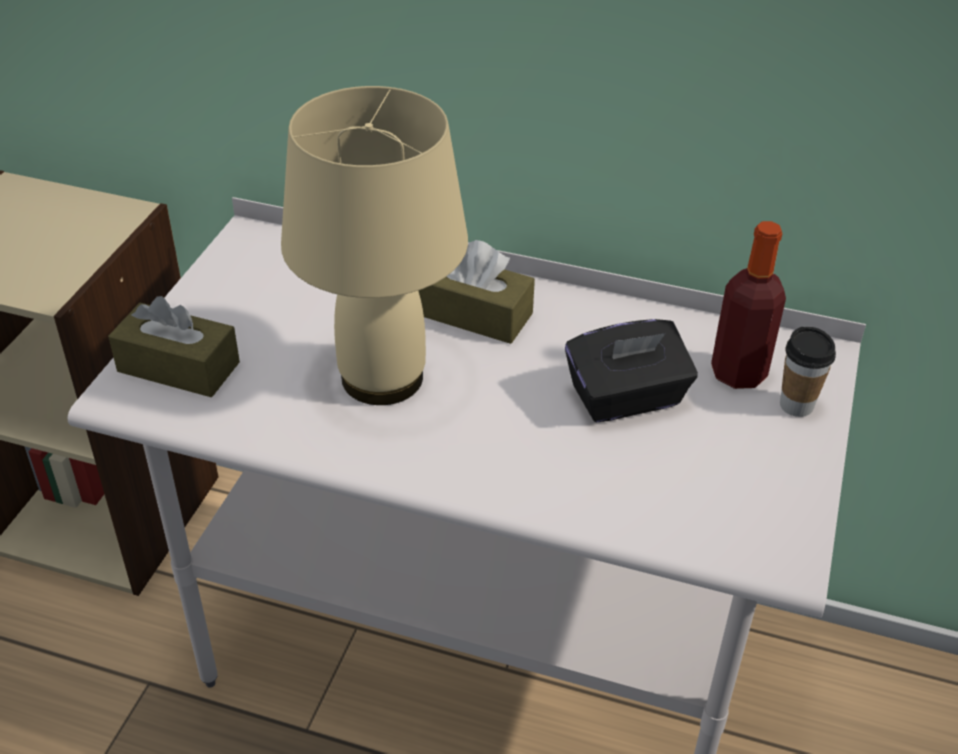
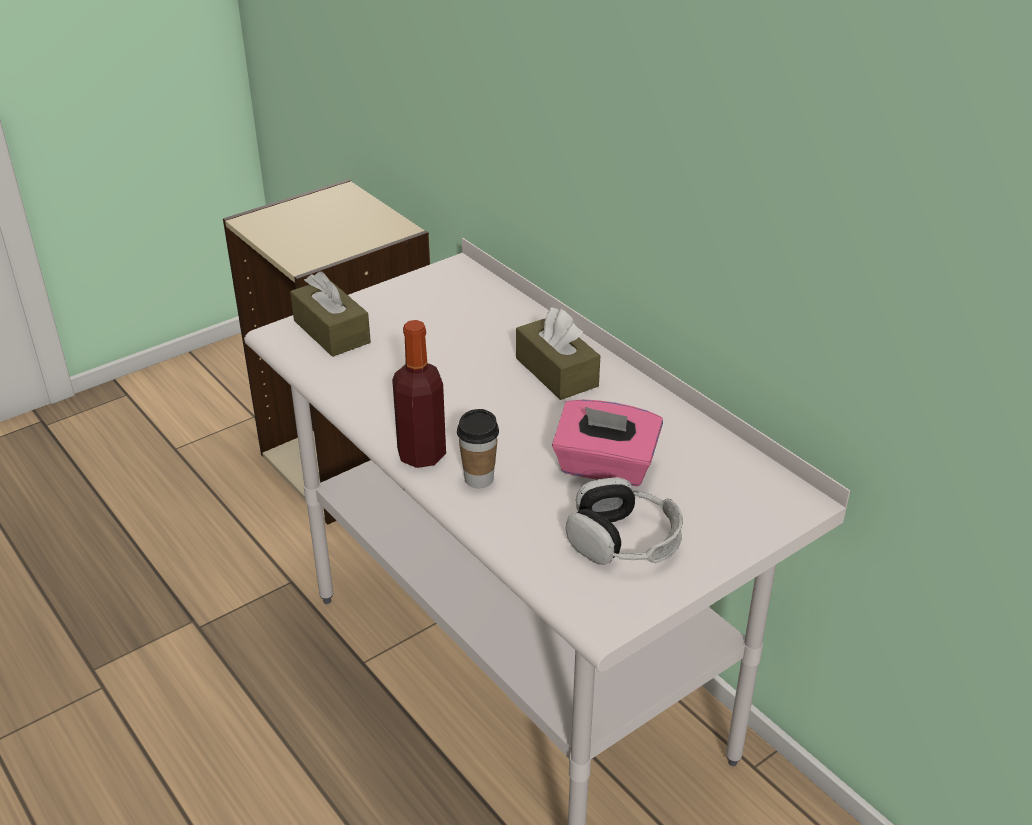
camera: 35 degrees right, 5 degrees down
(384, 378) = (450, 388): beige table lamp -> none
(626, 398) = (605, 467): black tissue box -> pink tissue box
(722, 468) = (624, 540): none -> headphones
(738, 373) = (712, 486): bottle -> bottle (422, 454)
(796, 405) = (734, 526): cup -> cup (479, 479)

